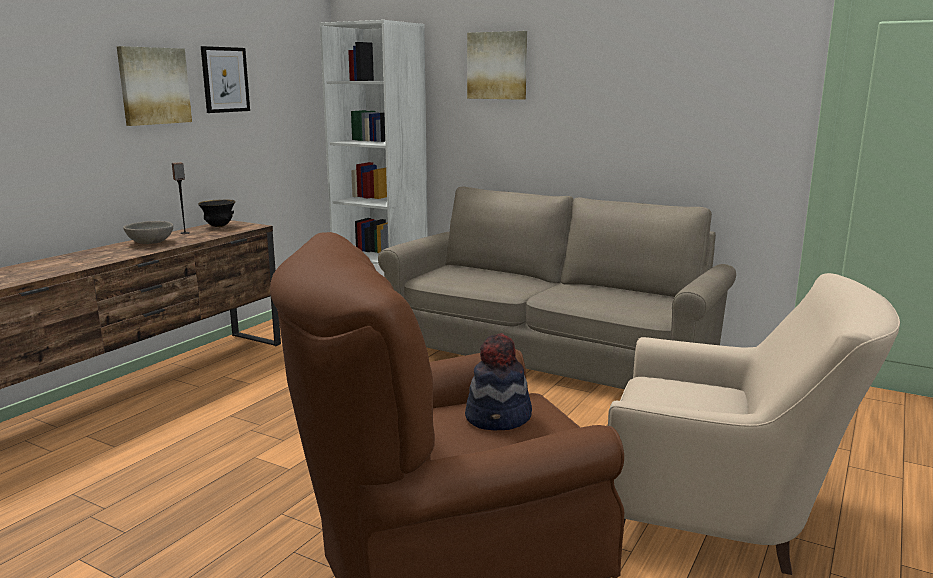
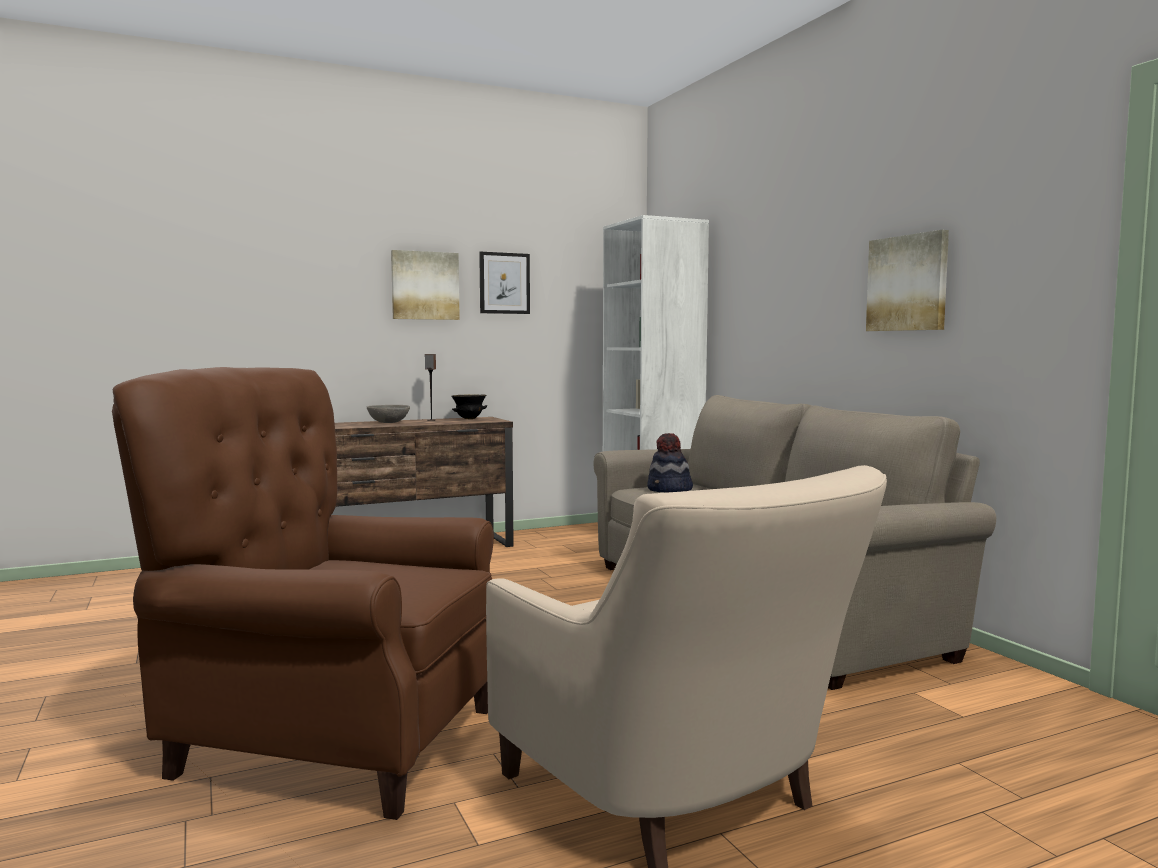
camera: 35 degrees right, 10 degrees down
(497, 65) = (766, 256): picture -> picture (908, 283)
(499, 418) = (392, 575): hat -> hat (669, 490)

